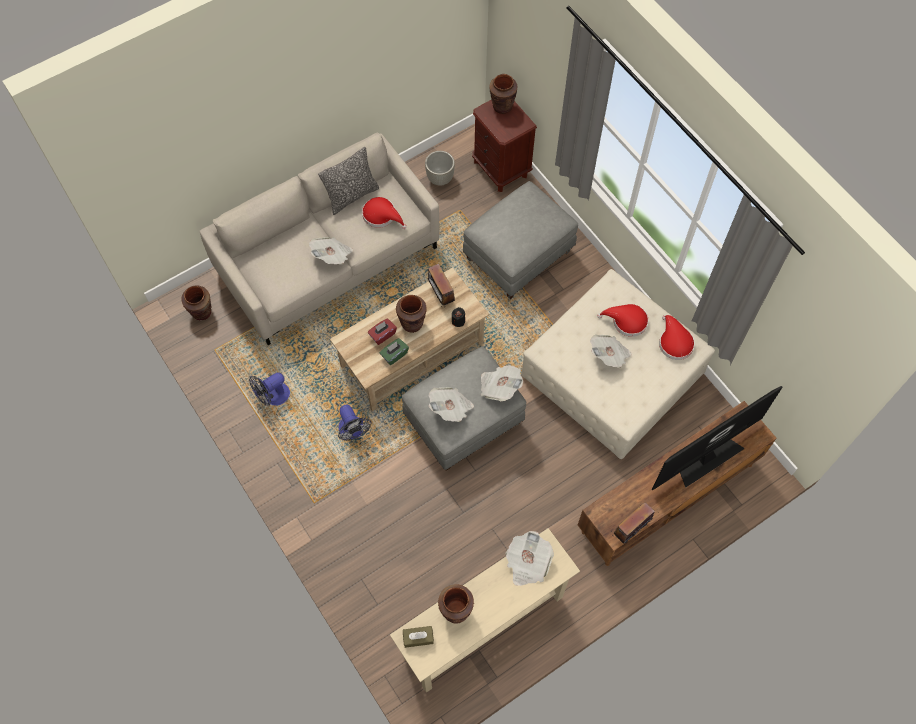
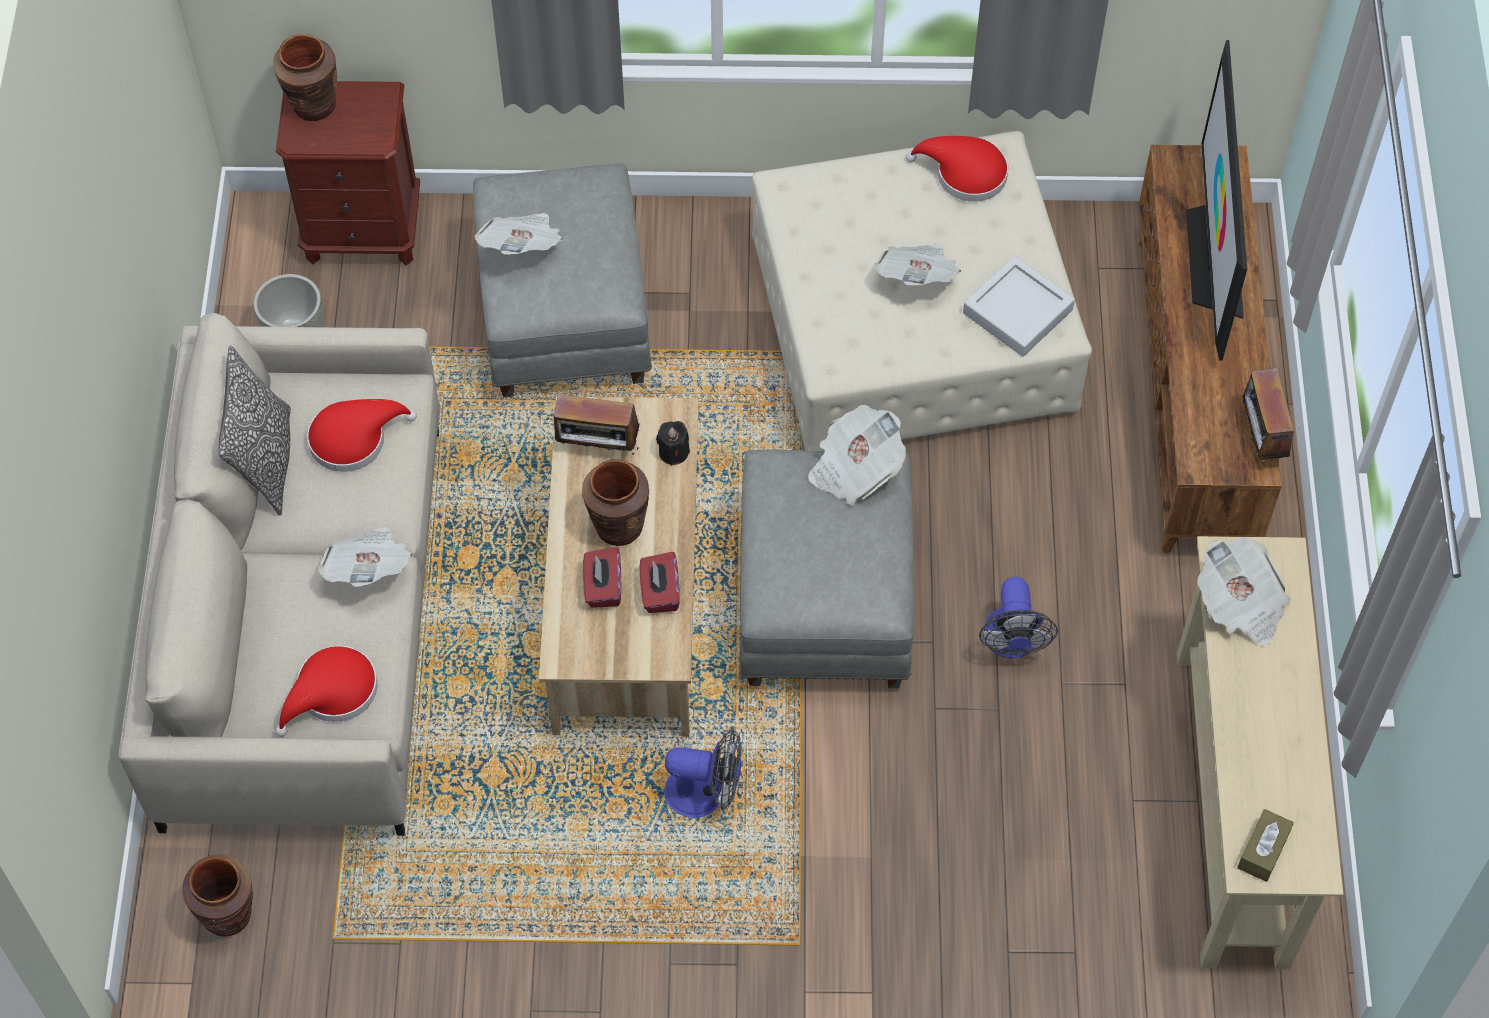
camera: 55 degrees left, 5 degrees down
(272, 397) = (522, 891): fan -> fan (1011, 643)
(394, 355) = (660, 593): green tissue box -> red tissue box
(451, 408) = (838, 567): newspaper -> newspaper (522, 247)
(456, 611) = (1253, 763): brown vase -> none
(623, 401) = (1017, 311): none -> grey tray
(626, 321) = (873, 214): red hat -> red hat (332, 693)

